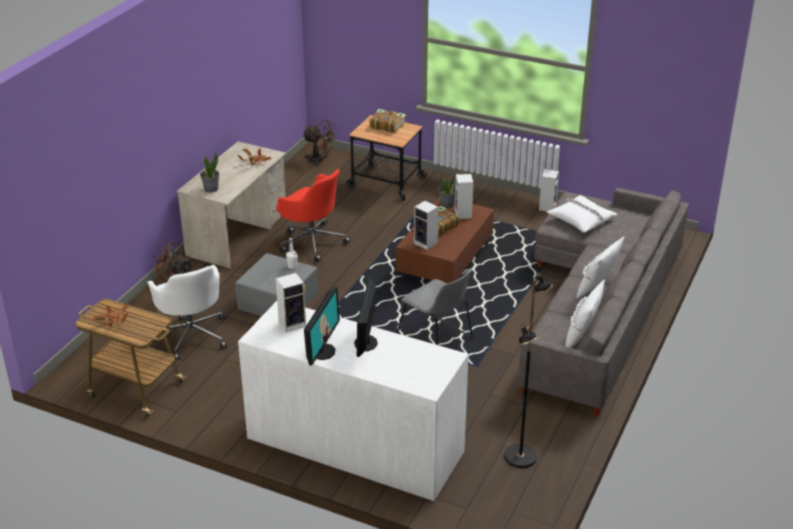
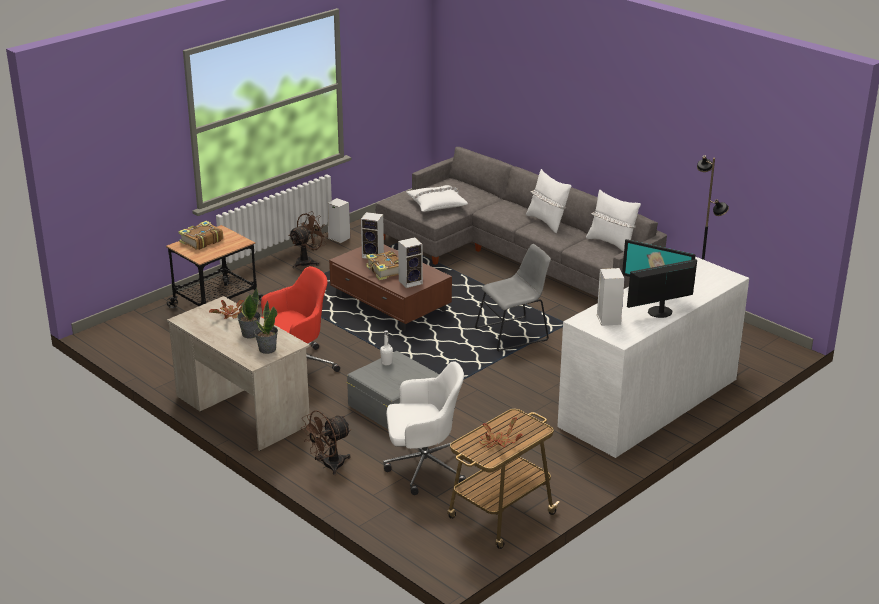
camera: 70 degrees left, 5 degrees down
(320, 160) = (126, 333): brown fan -> brown fan (308, 261)
(322, 351) = (660, 312): monitor -> monitor turned 60 degrees counterclockwise
(447, 204) = (348, 259): potted plant -> potted plant (250, 334)

